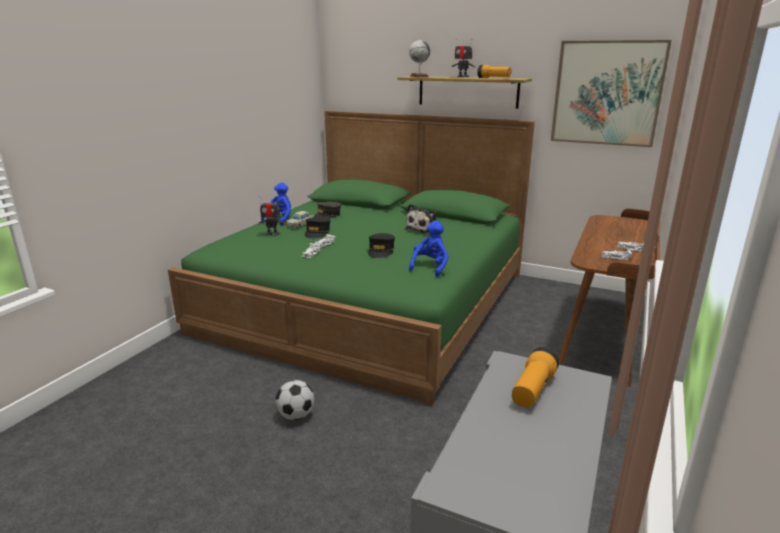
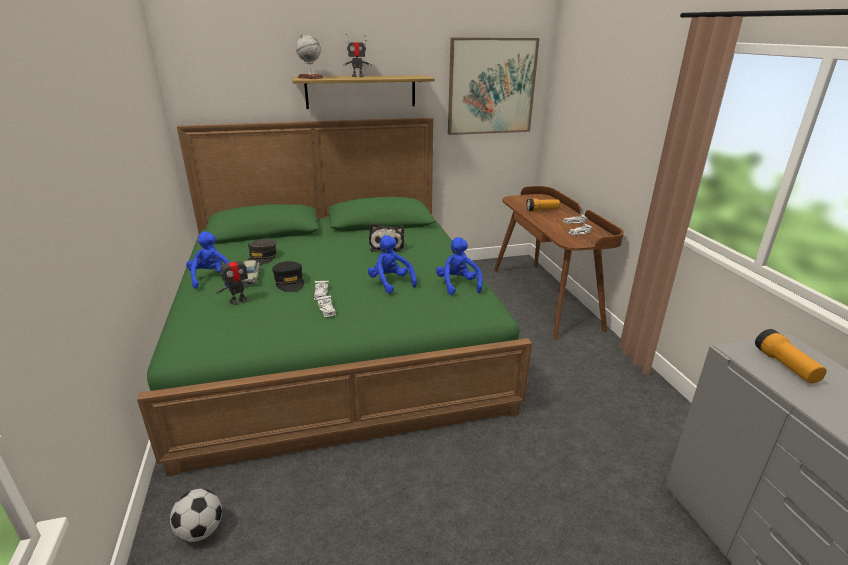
camera: 40 degrees left, 5 degrees up
(296, 415) = (430, 491): football -> football (201, 530)
(381, 251) = (390, 283): black cap -> blue plush toy
(493, 78) = (397, 77): flashlight -> flashlight (542, 210)

